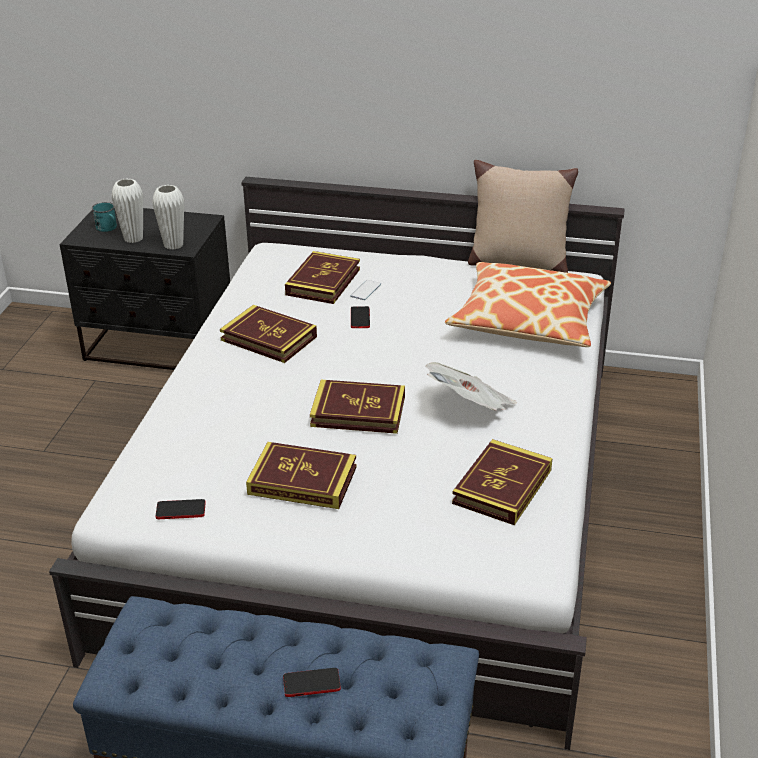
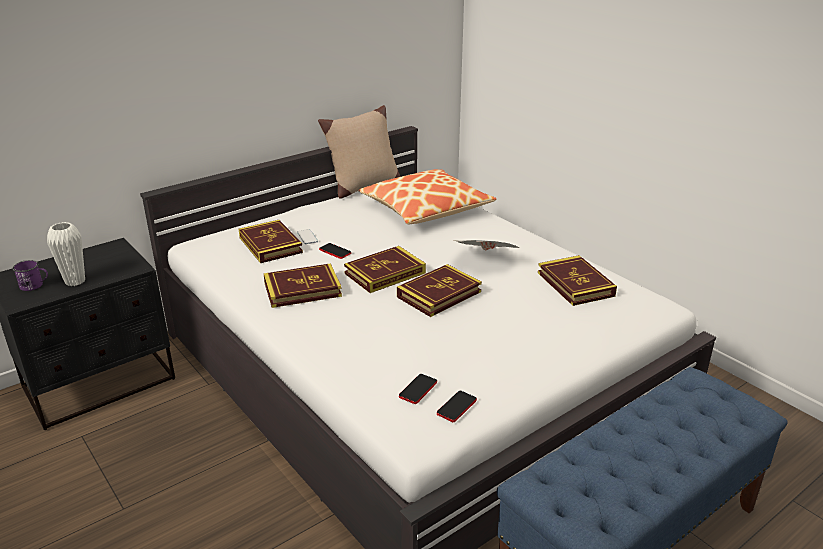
camera: 50 degrees left, 5 degrees down
(108, 228) = (35, 285): turquoise mug -> purple mug
(173, 245) = (121, 270): white vase -> none
(302, 480) = (488, 343): book -> book (385, 273)
(311, 683) = (680, 437): phone -> phone (418, 389)

